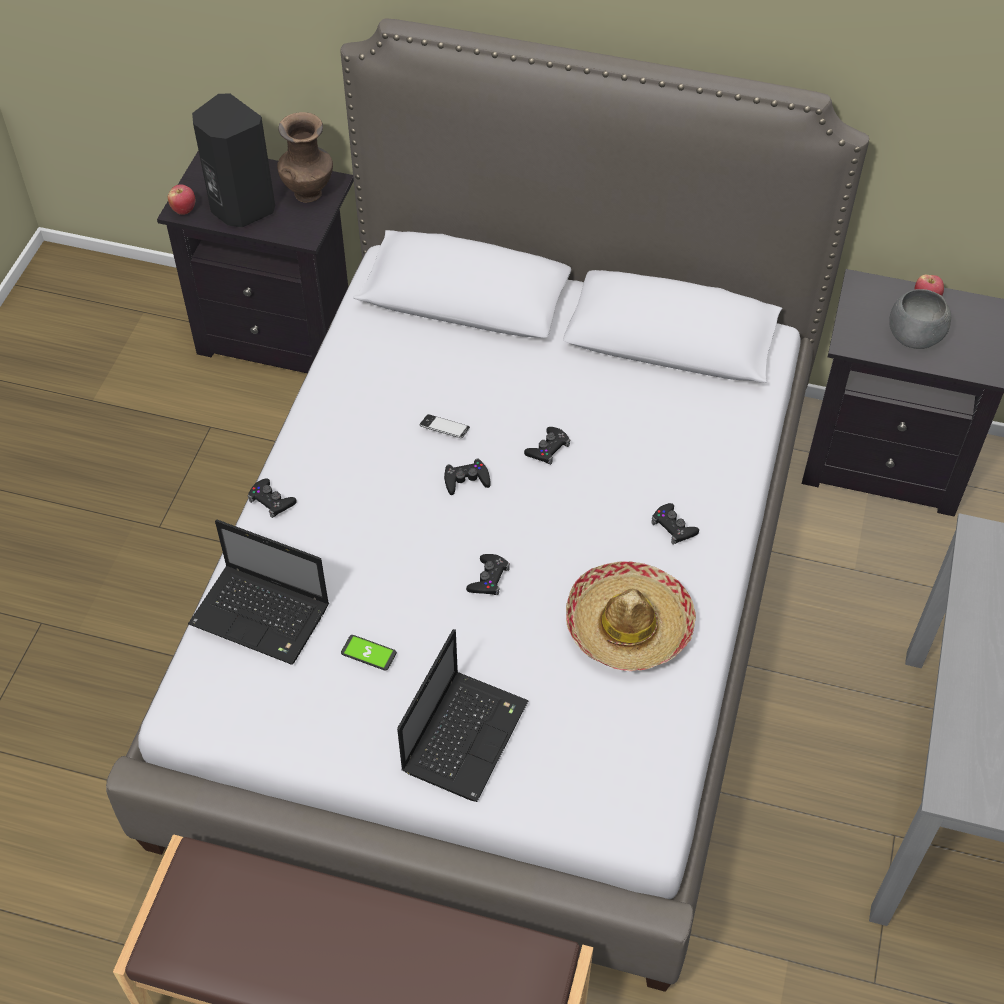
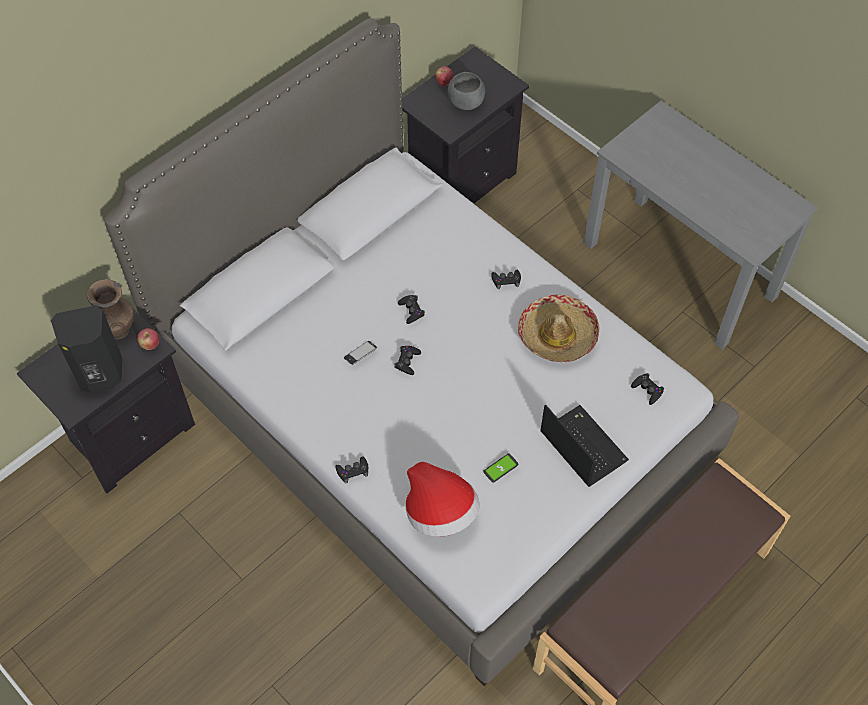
camera: 60 degrees left, 5 degrees up
(184, 210) = (74, 409): apple -> apple (150, 345)
(263, 616) = (440, 512): laptop -> hat
(488, 578) = (485, 384): black game controller -> black game controller (647, 390)

